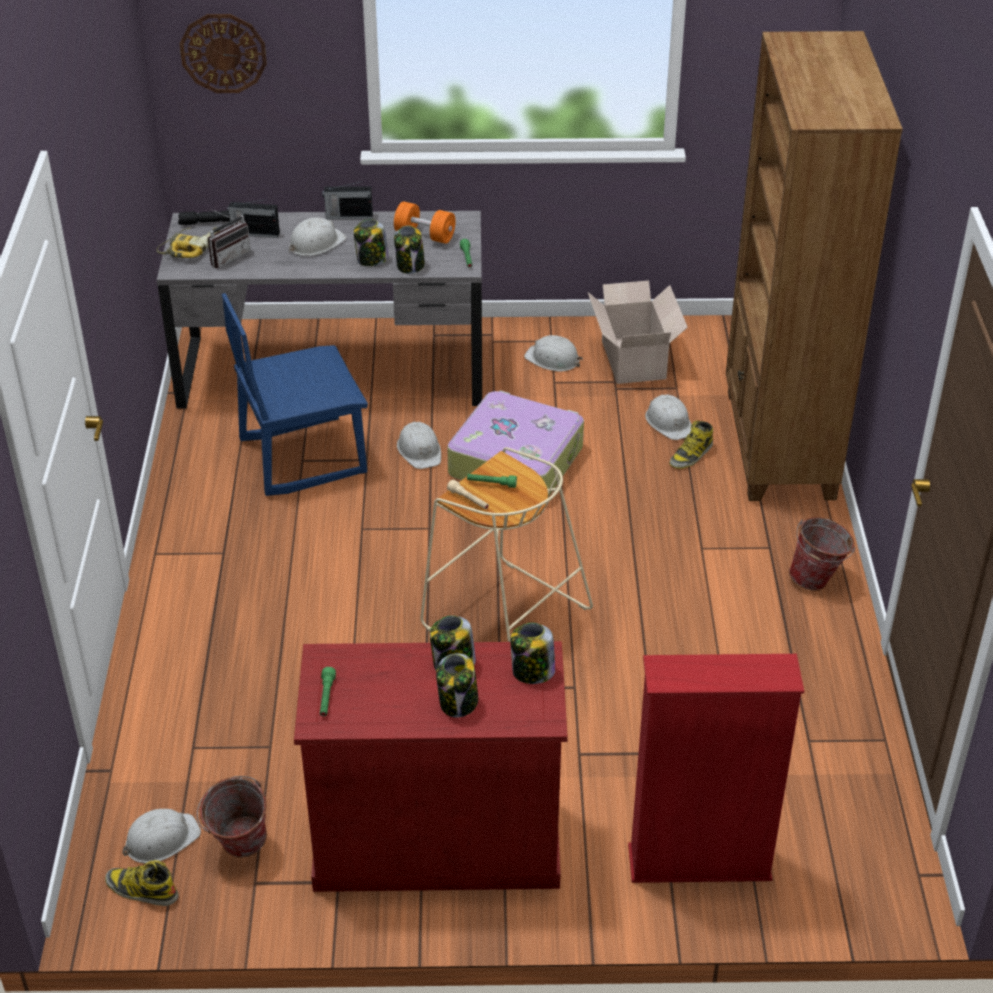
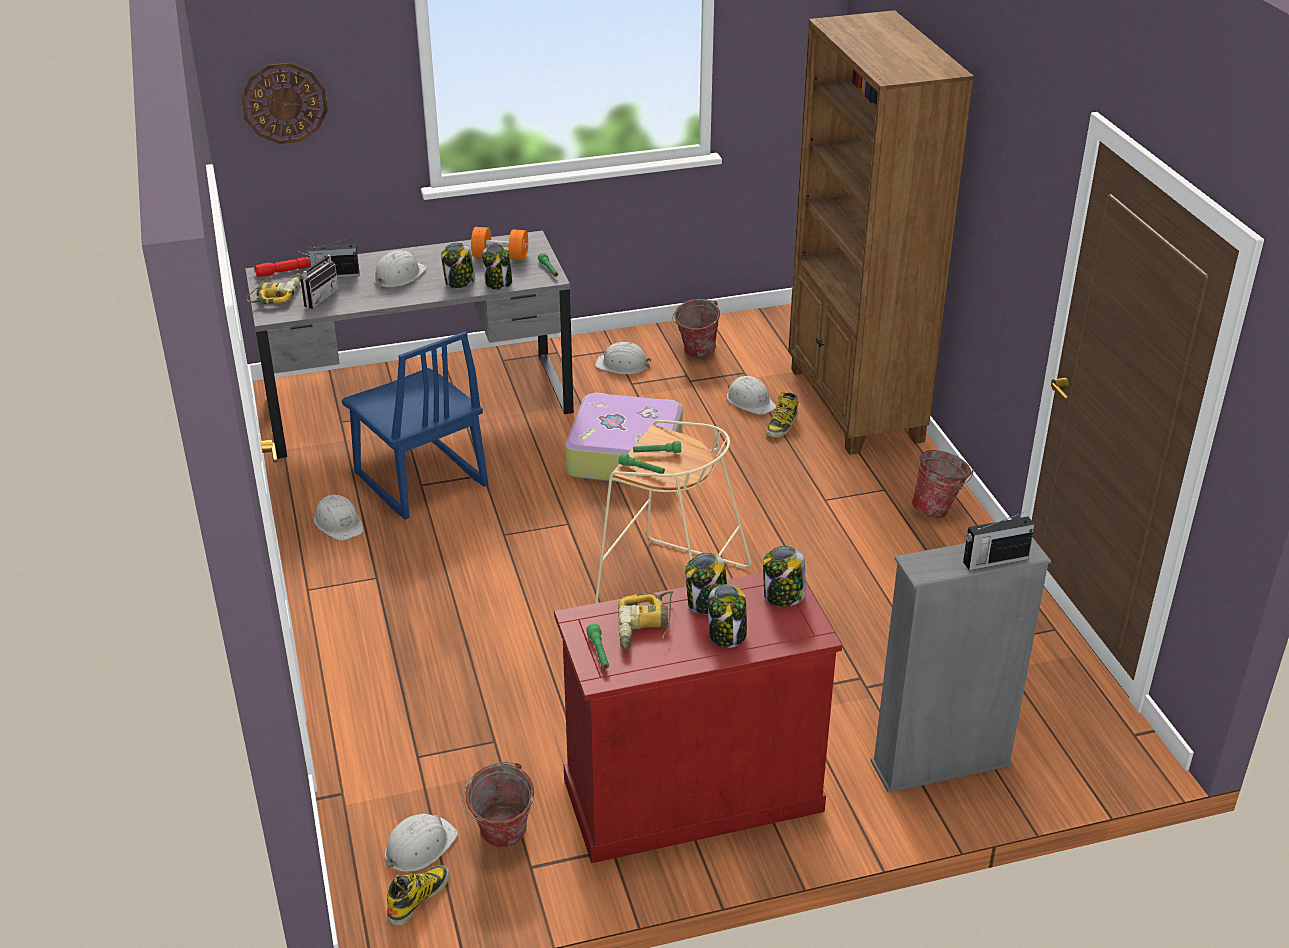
camera: 15 degrees left, 5 degrees down
(141, 890) = (418, 897): boot -> boot turned 120 degrees clockwise
(207, 222) = (283, 272): black flashlight -> red flashlight
(302, 456) = (419, 481): blue chair -> blue chair turned 90 degrees counterclockwise
(348, 216) = (419, 250): radio -> radio (994, 560)
(382, 678) = (645, 627): none -> power drill
(420, 450) = (531, 459): white hard hat -> white hard hat (339, 523)
(468, 500) = (642, 469): beige flashlight -> green flashlight
(633, 358) = (695, 354): cardboard box -> bucket
(699, 863) = (941, 764): red bookcase -> grey bookcase

